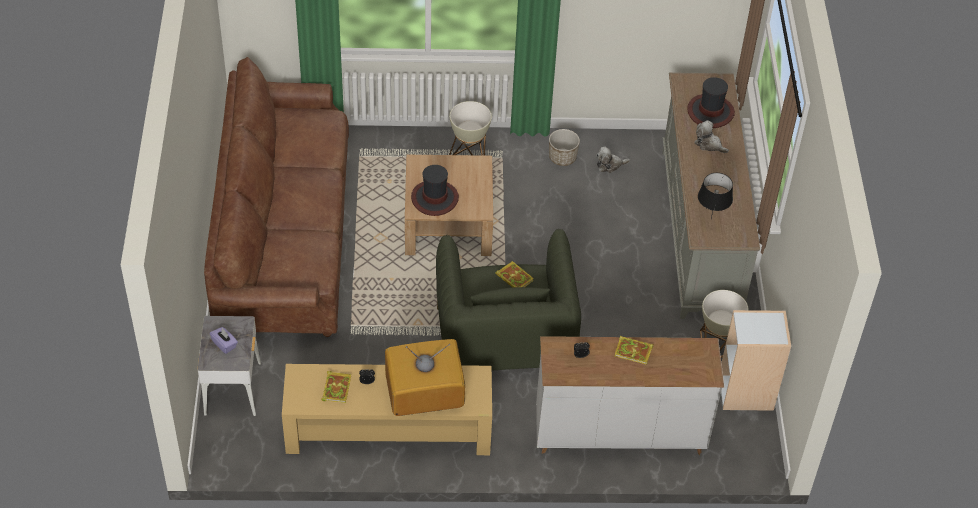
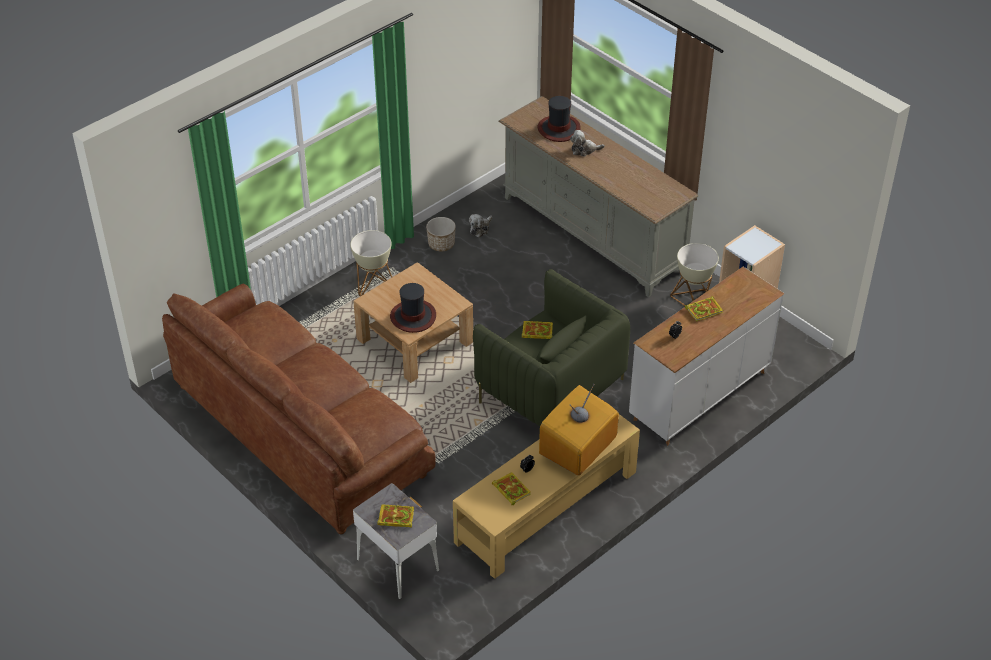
camera: 40 degrees left, 5 degrees down
(224, 344) = (395, 518): purple tissue box -> book
(710, 219) = (645, 196): black table lamp -> none

